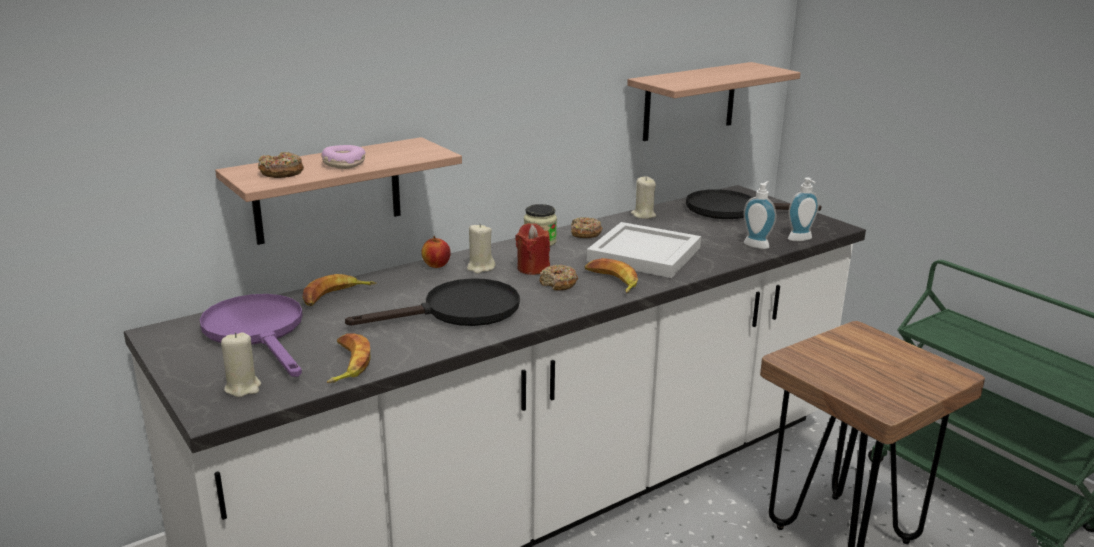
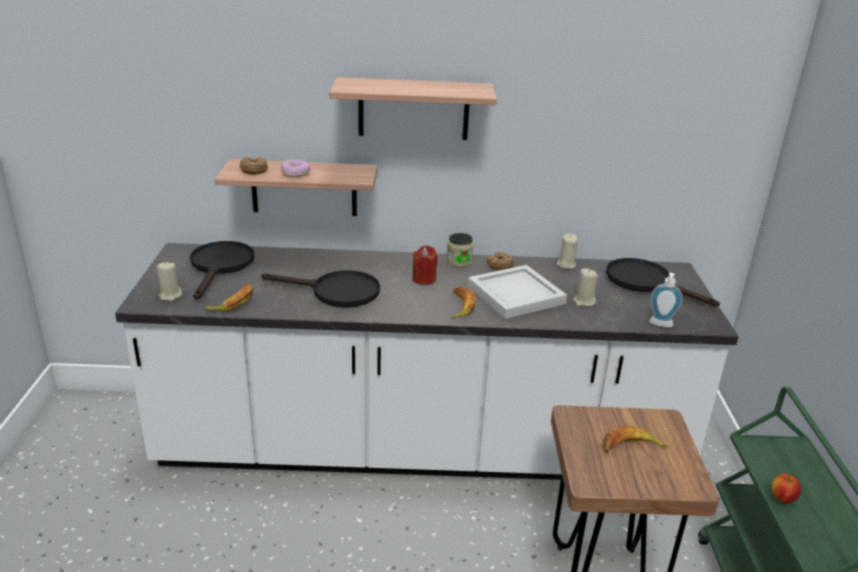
camera: 35 degrees right, 5 degrees up
(258, 332) = (220, 266): purple frying pan -> black frying pan
(336, 296) = (287, 258): banana -> banana (630, 446)
(436, 265) = (370, 257): apple -> apple (782, 498)
(480, 268) = (393, 267): beige candle -> beige candle (584, 302)
(558, 284) = (423, 295): donut -> none
(690, 101) = (642, 180): shelf -> shelf (413, 109)
(757, 244) = (616, 316): soap dispenser -> none

